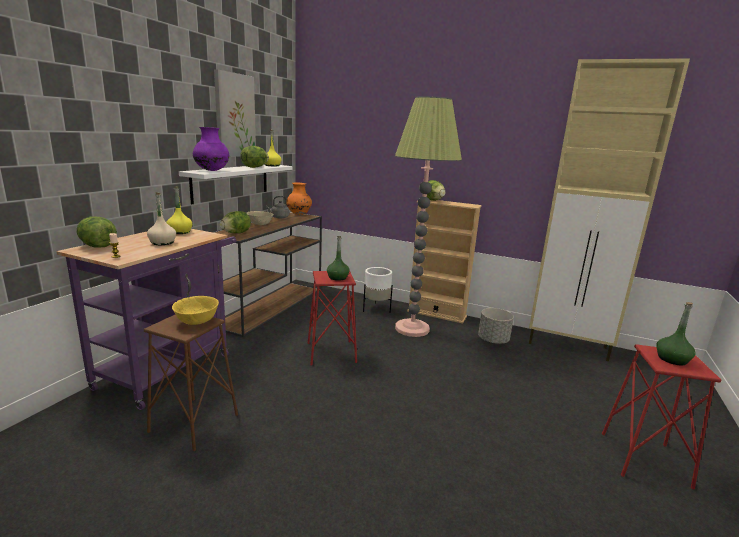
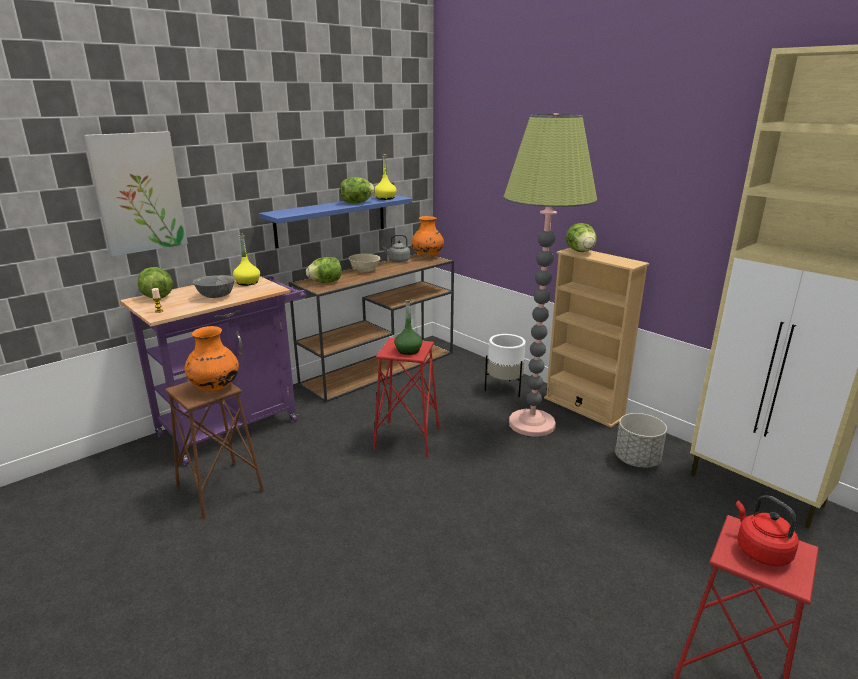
camera: 25 degrees right, 5 degrees up
(162, 243) = (216, 296): beige bottle -> grey bowl
(196, 321) = (215, 388): yellow bowl -> orange vase
(212, 170) = (295, 211): purple vase -> none
(231, 182) = (331, 220): white shelf -> blue shelf
(234, 115) = (335, 141): picture -> picture (138, 193)
(672, 359) = (760, 551): green bottle -> red kettle

